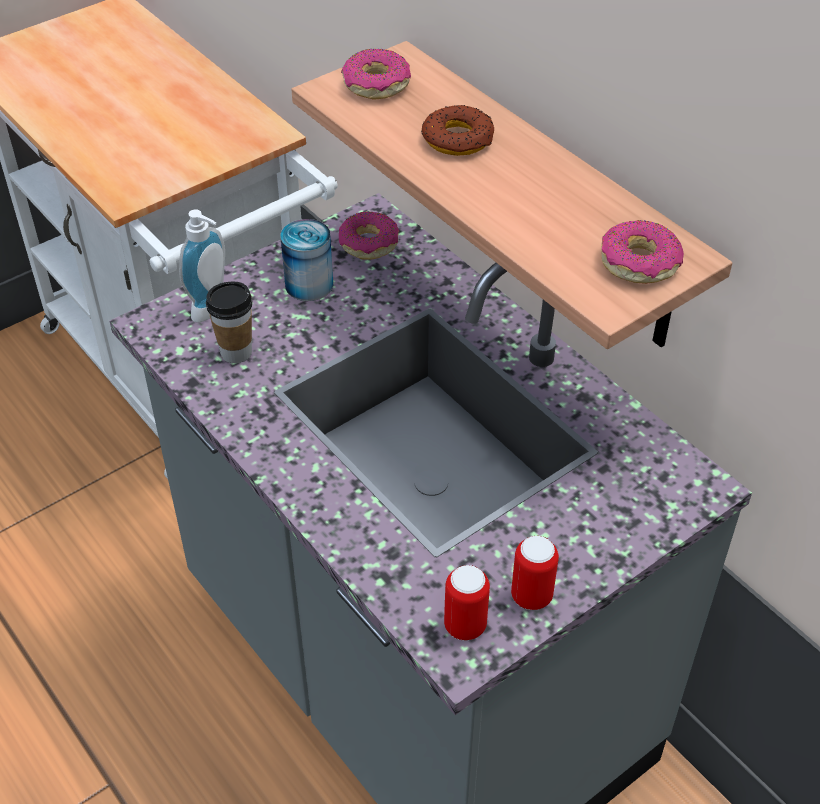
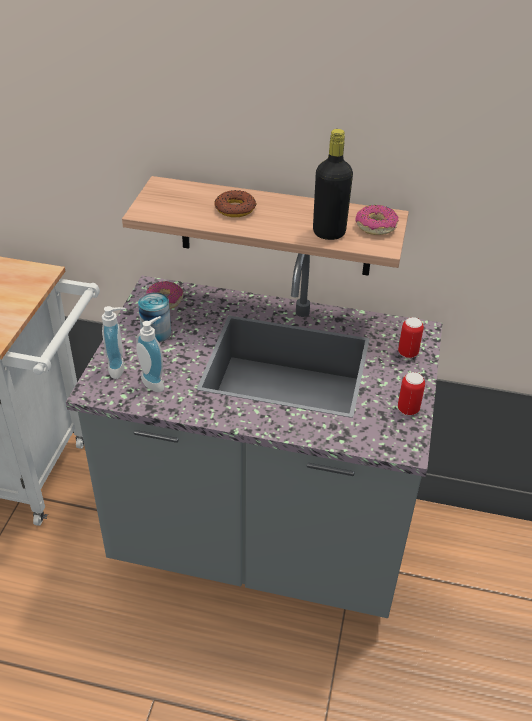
camera: 40 degrees left, 5 degrees down
(236, 352) = (155, 381): cup -> soap dispenser
(376, 85) = (164, 200): donut -> none
(465, 626) = (396, 436): can -> can (407, 353)
(549, 239) = (329, 233): none -> black bottle

